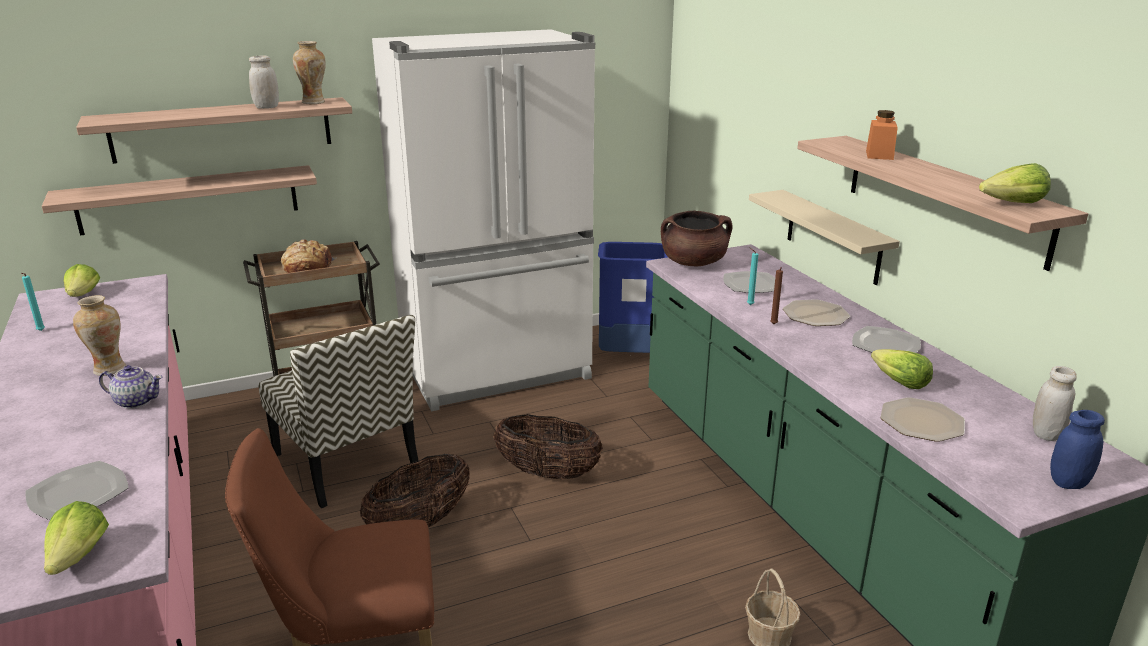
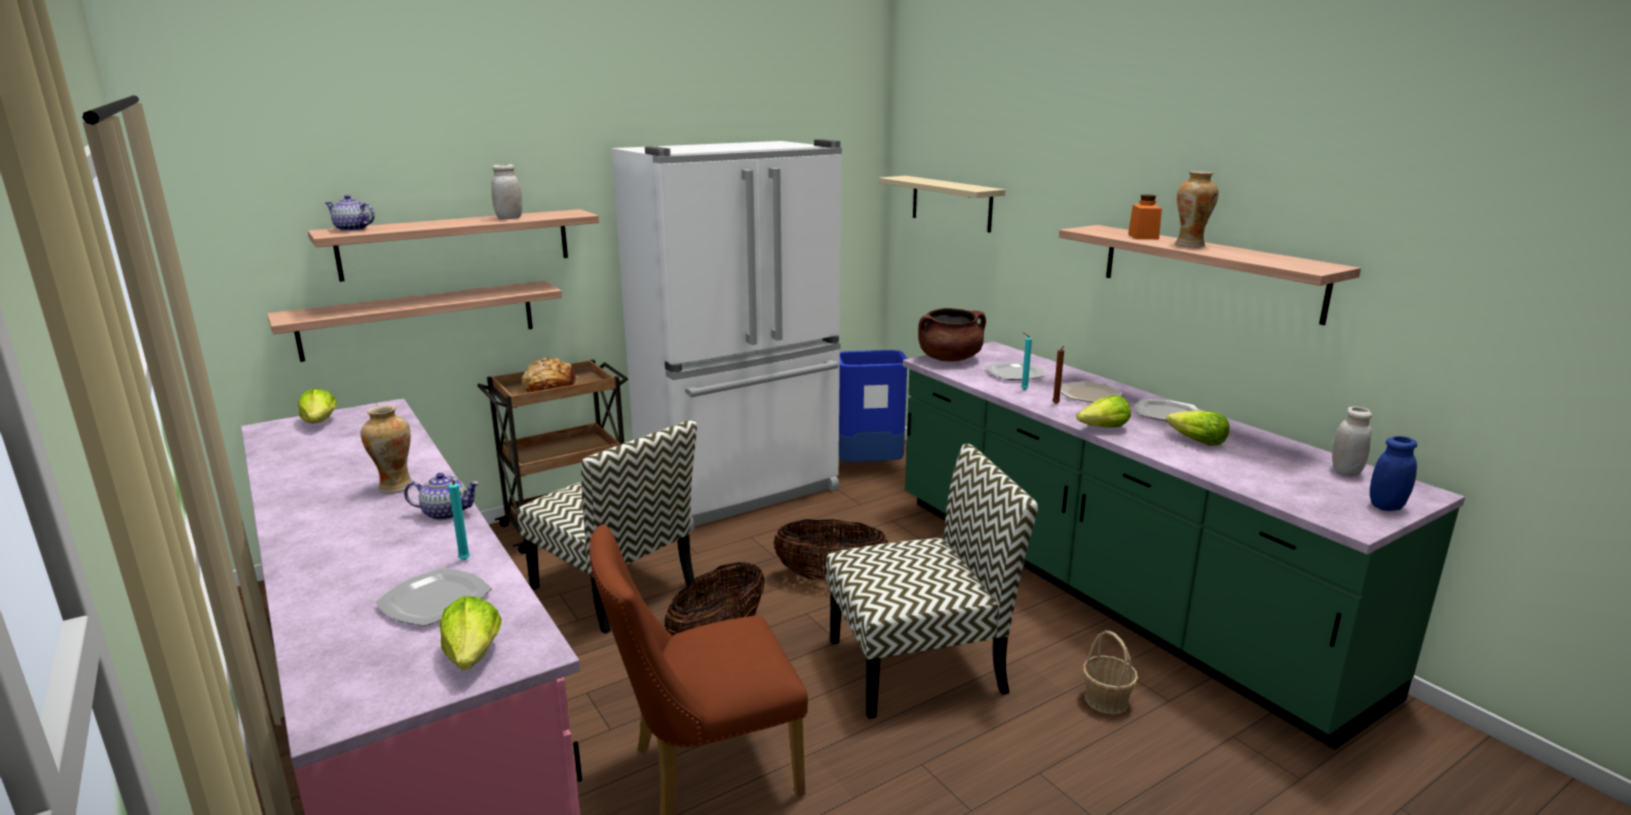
camera: 10 degrees left, 5 degrees down
(40, 331) = (291, 458): turquoise candle -> turquoise candle (464, 561)
(118, 117) = (352, 229): none -> teapot
(314, 102) = (555, 213): vase -> vase (1190, 245)
(597, 574) = (919, 664): none -> chair
(833, 237) = (1087, 323): beige shelf -> beige shelf (951, 203)
(922, 421) = (1235, 470): plate -> none
(1013, 204) = (1294, 264): lettuce -> lettuce (1104, 428)

